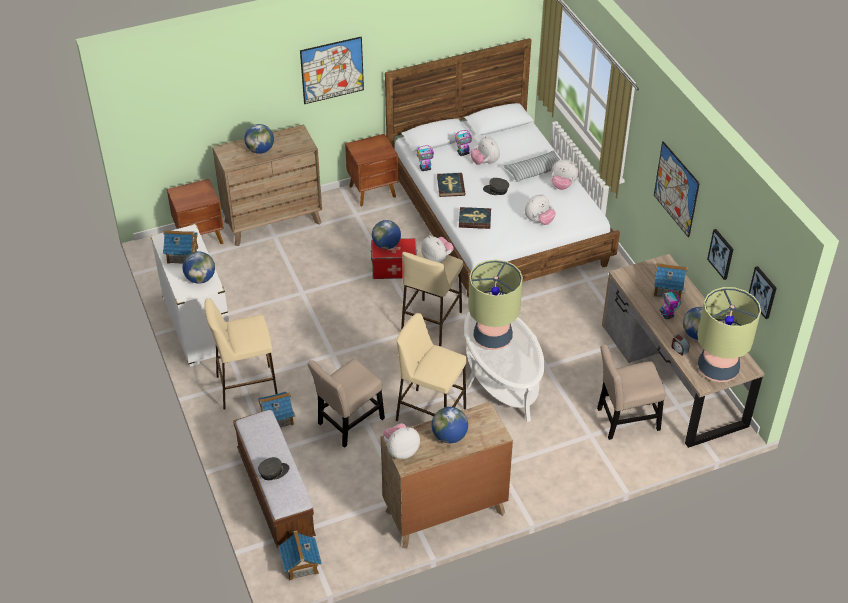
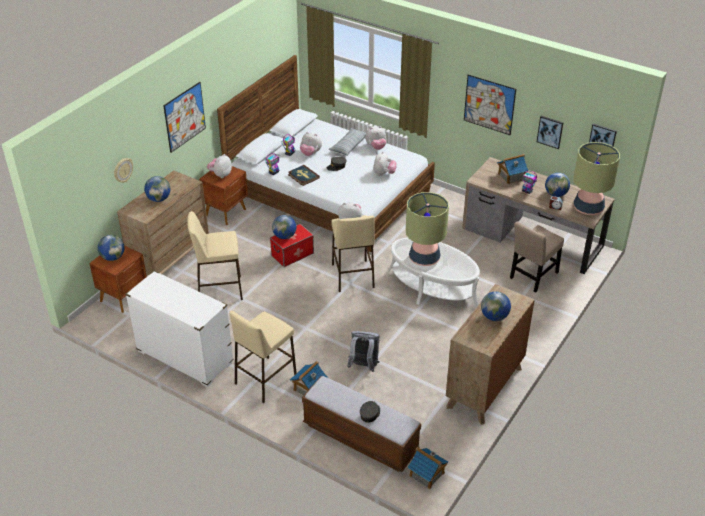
camera: 35 degrees left, 5 degrees down
(182, 255) = (166, 295): toy house -> none
(200, 279) = (199, 305): globe -> globe (113, 257)
(229, 105) = (123, 170): none -> wall clock
(348, 423) = (363, 366): beige chair -> grey backpack
(401, 450) = (474, 341): plush toy -> plush toy (220, 175)
(430, 414) = (411, 332): beige stool -> beige stool (219, 290)
(474, 219) = (342, 189): book -> none

